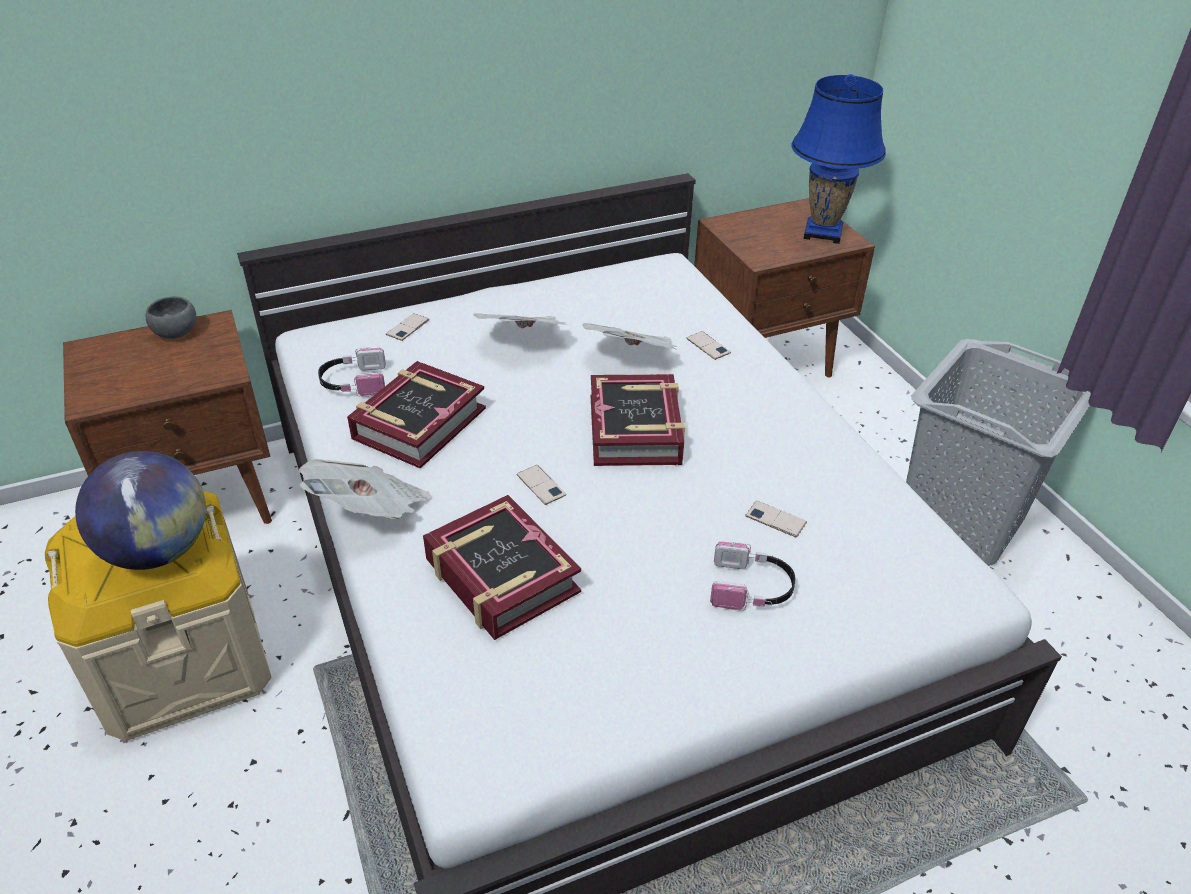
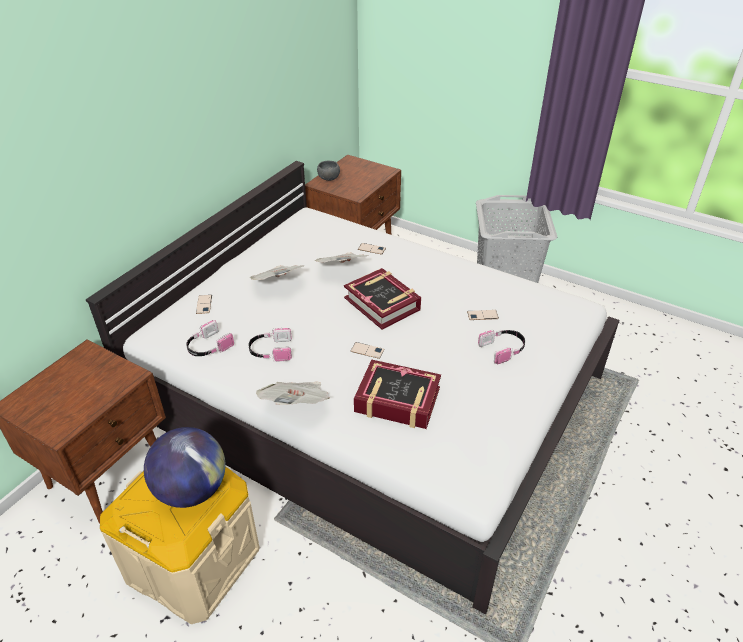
camera: 35 degrees left, 0 degrees up
(176, 332) = (65, 367): grey bowl -> grey bowl (328, 178)
(418, 423) = (270, 351): book -> headphones
(822, 233) = (371, 171): blue table lamp -> none

